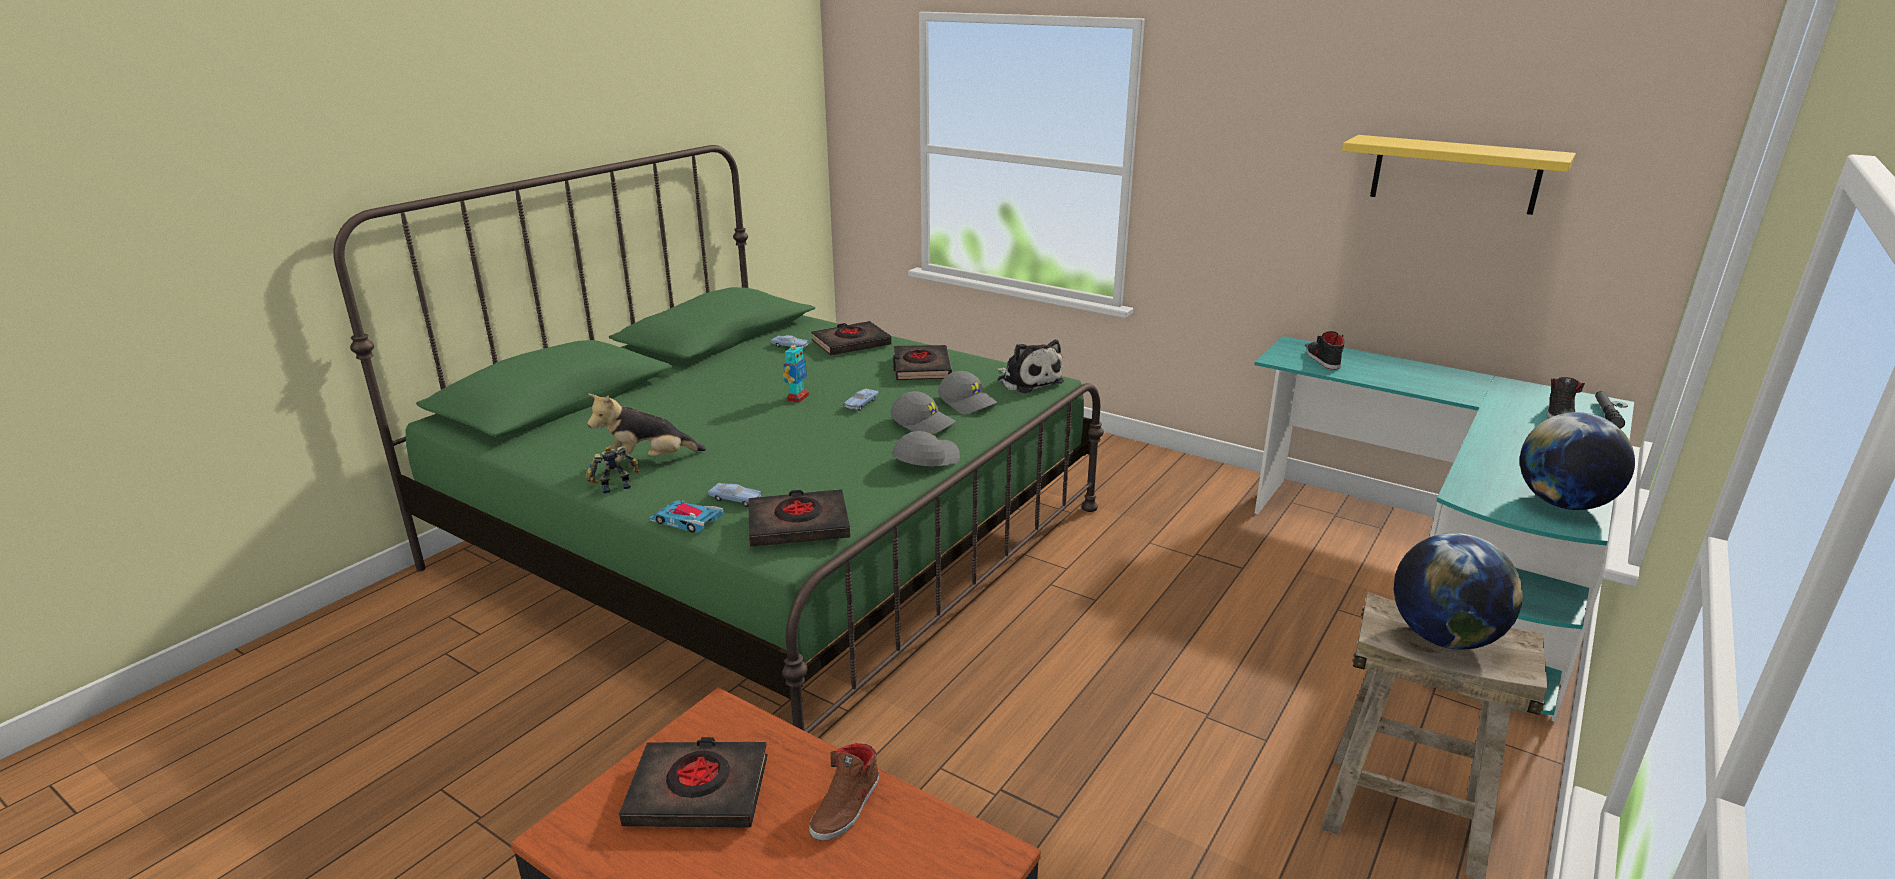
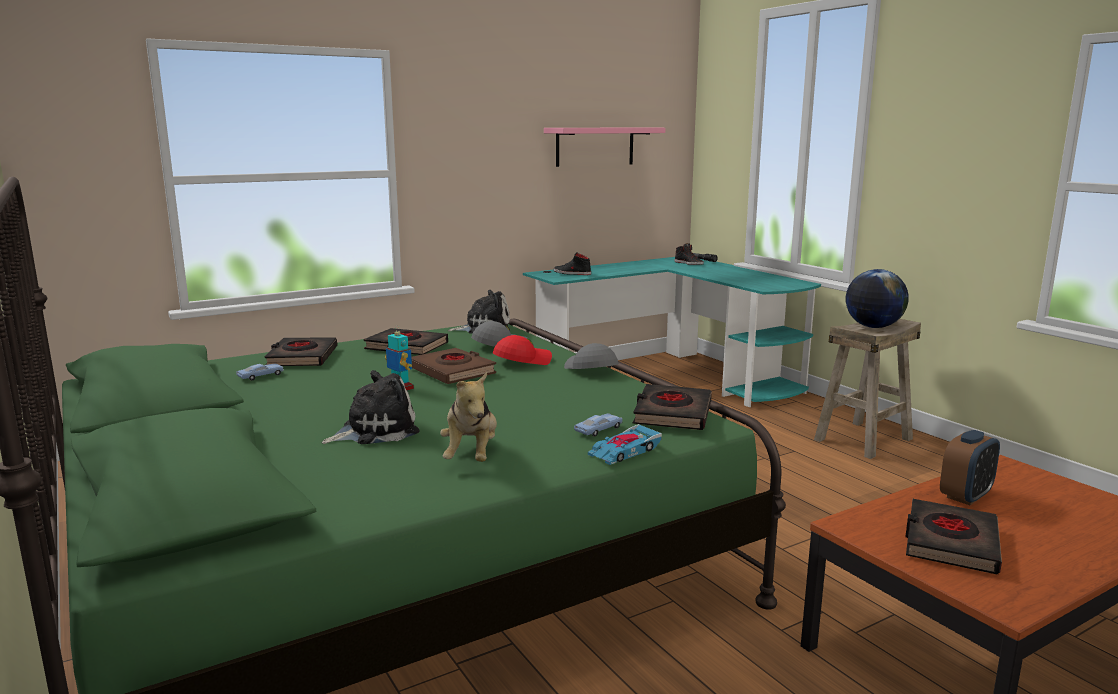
camera: 65 degrees left, 10 degrees down
(614, 486) = (512, 474): toy robot -> none
(687, 416) = (375, 430): none -> plush toy
(846, 806) = (965, 496): brown shoe -> alarm clock
(861, 404) = (452, 372): blue toy car -> brown book
(924, 424) = (522, 361): grey cap -> red cap
(1455, 174) = (595, 146): yellow shelf -> pink shelf
(1563, 503) = (783, 281): globe -> none

